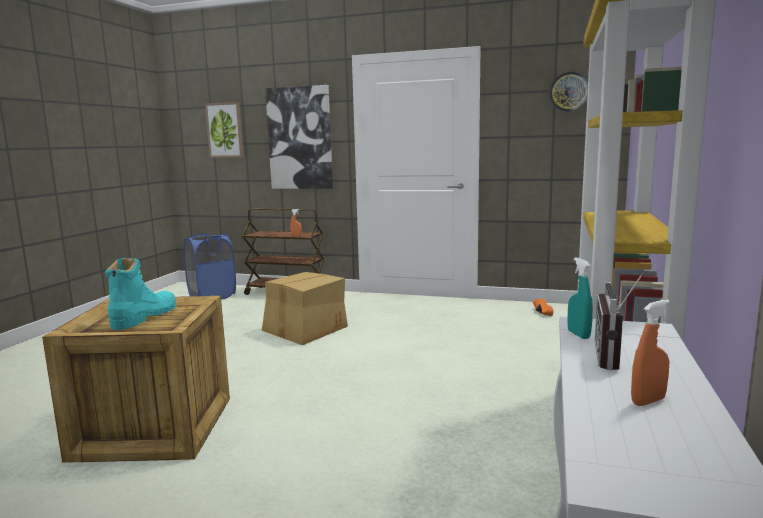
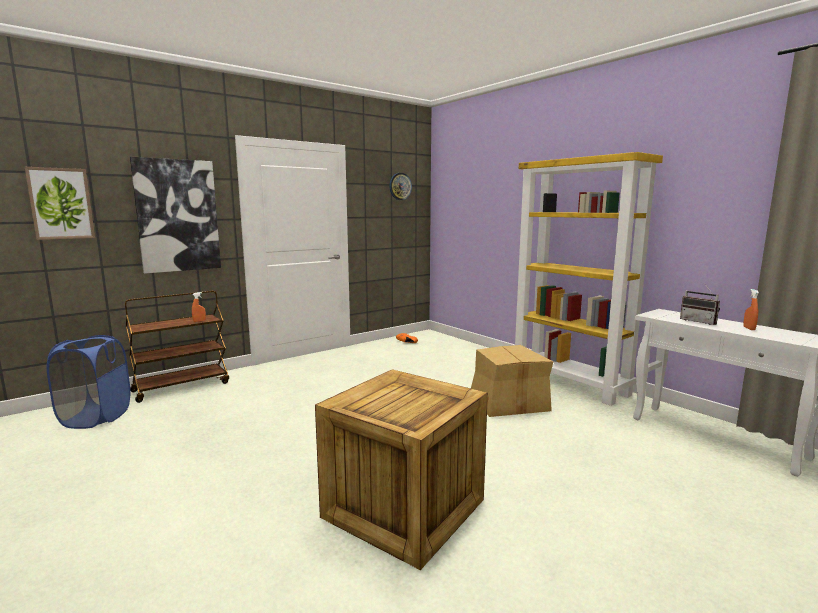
camera: 55 degrees left, 0 degrees up
(144, 317) = (404, 401): turquoise boot -> none
(305, 330) = (297, 404): cardboard box -> cardboard box (508, 402)
(578, 335) = (666, 318): turquoise spray bottle -> none

